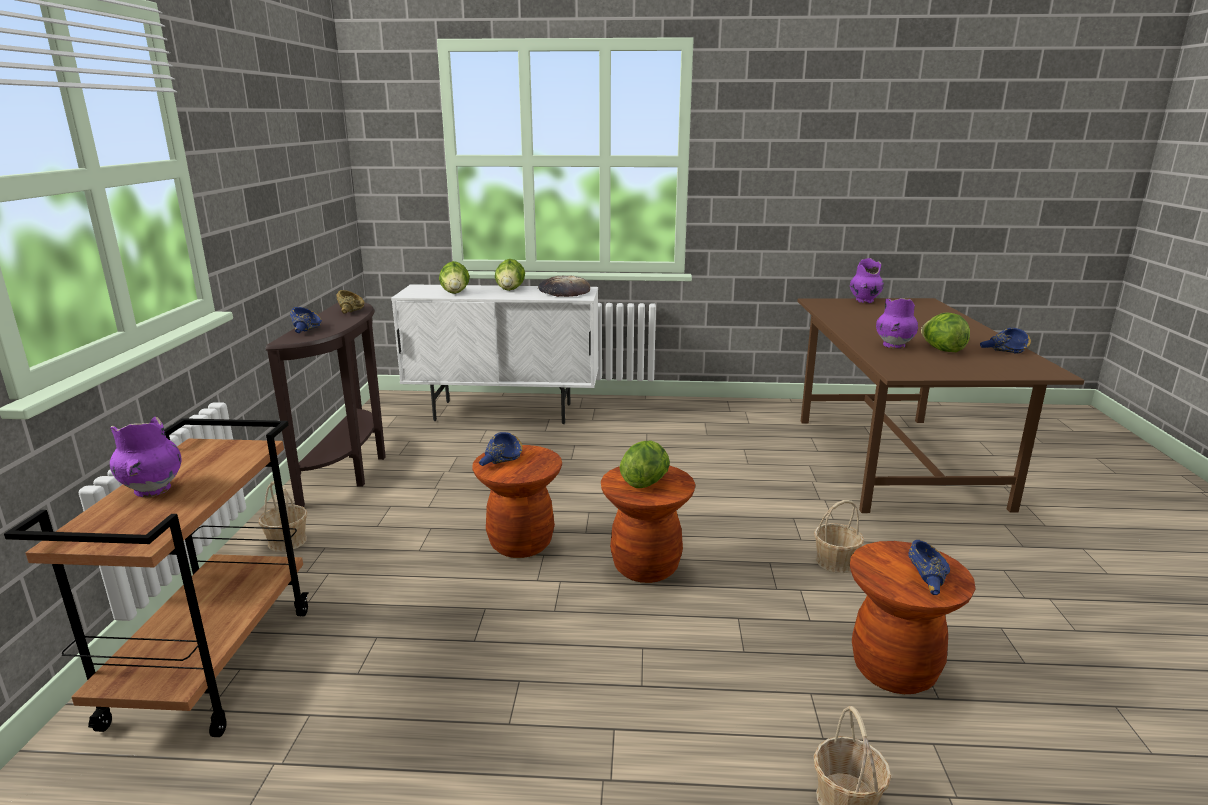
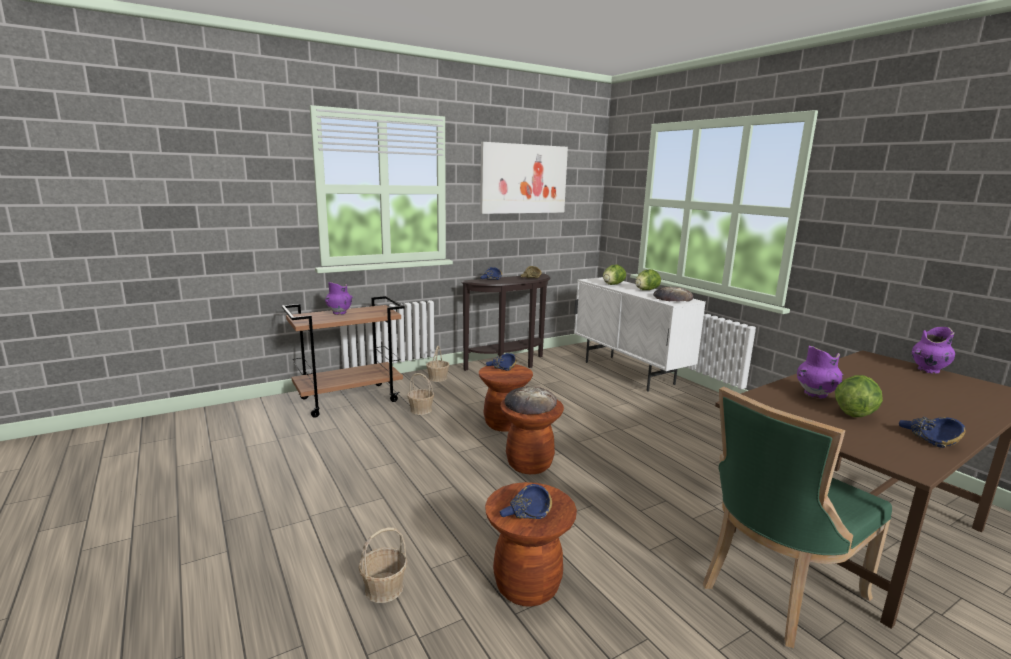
camera: 55 degrees right, 5 degrees down
(275, 134) = (524, 179): none -> picture
(645, 482) = (530, 404): lettuce -> bread
(835, 562) = (631, 532): basket -> basket (421, 410)
(958, 533) = (775, 590): none -> green chair

